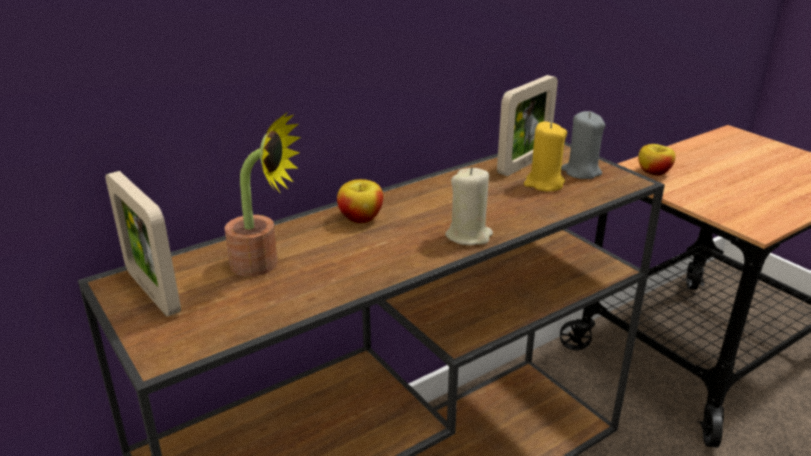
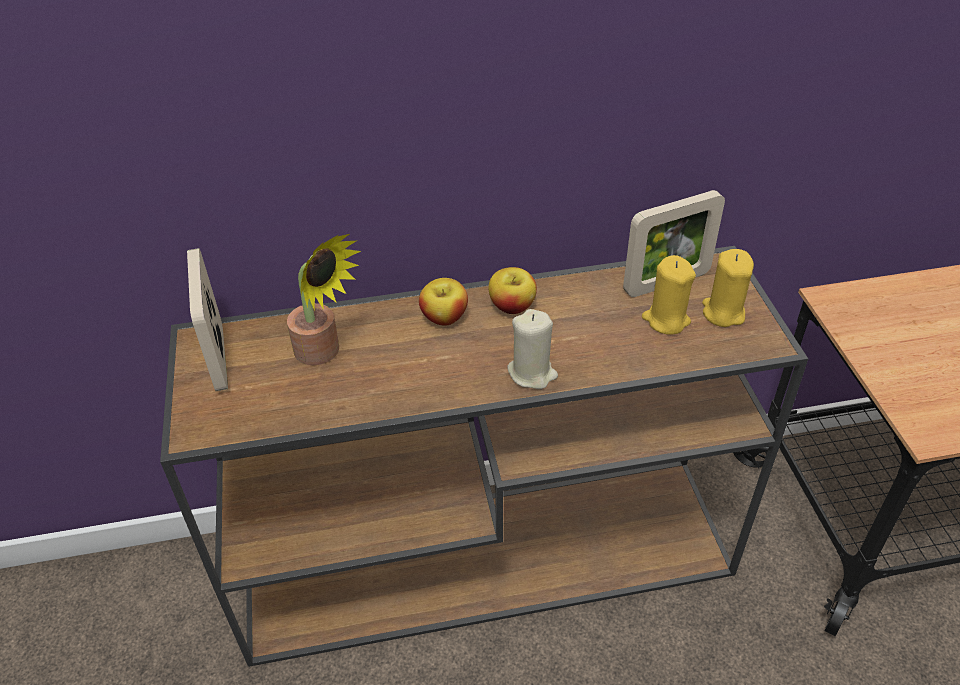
camera: 25 degrees right, 15 degrees up
(581, 172) = (723, 312): grey candle -> yellow candle
(653, 172) = (866, 311): apple -> apple (512, 306)

